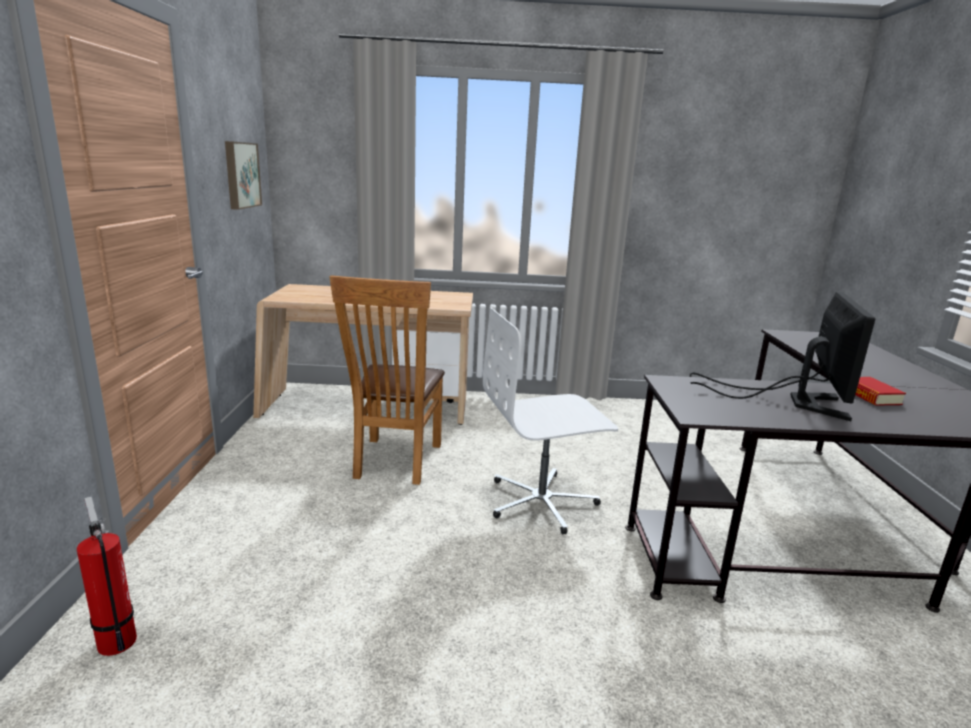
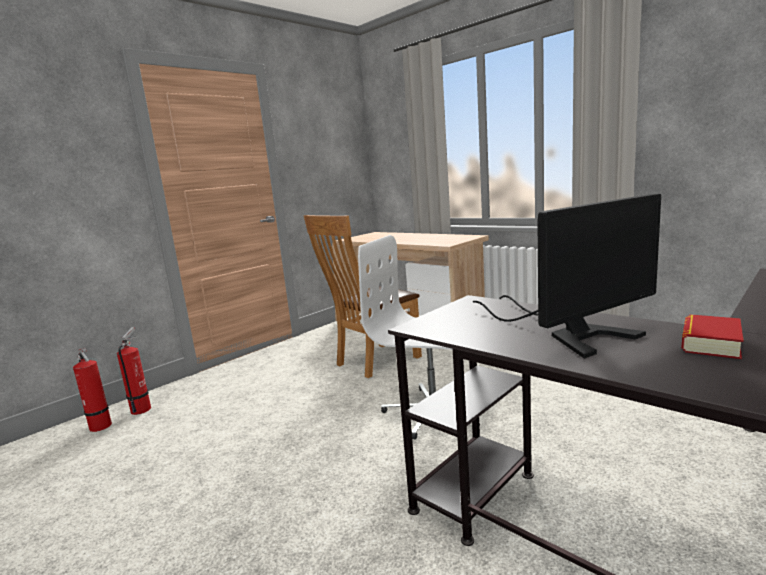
camera: 45 degrees right, 5 degrees down
(79, 701) = (101, 427): none -> fire extinguisher
(240, 175) = (331, 159): picture -> none

